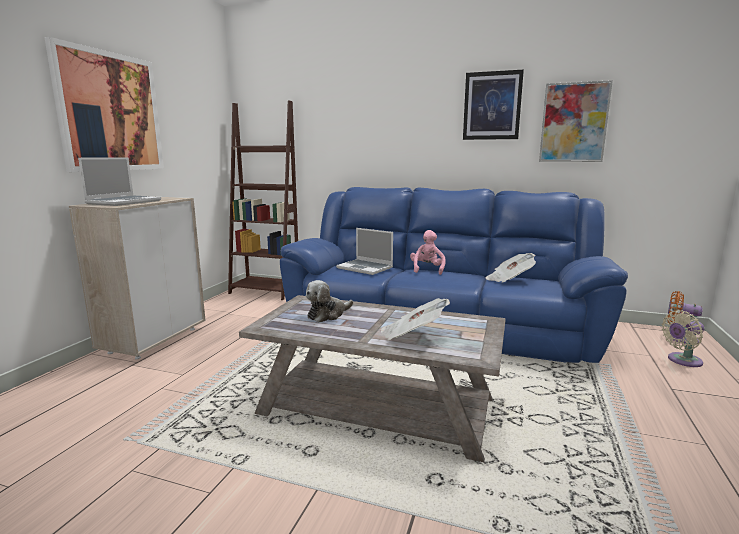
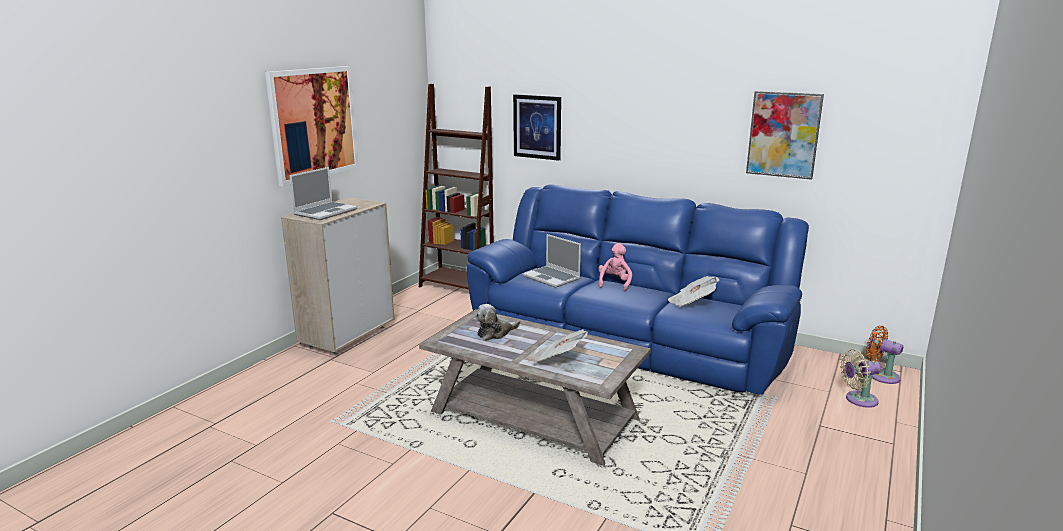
camera: 10 degrees right, 5 degrees up
(492, 106) = (698, 109): picture -> picture (537, 127)

